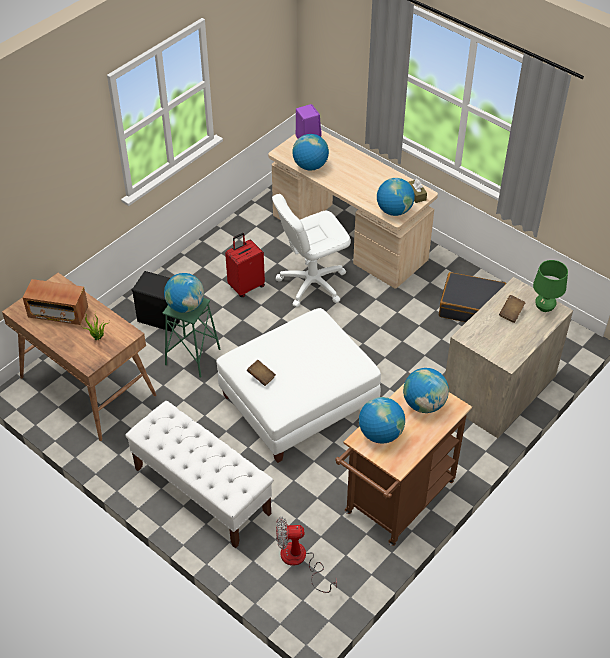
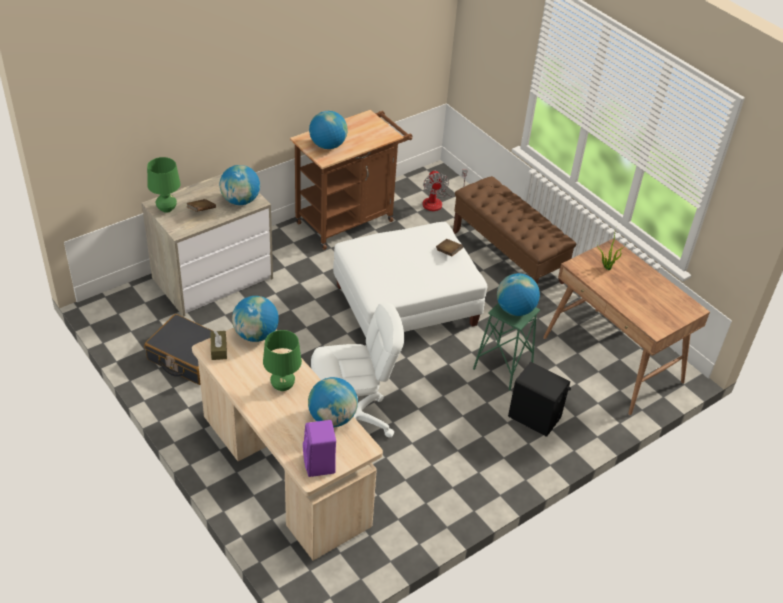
camera: 170 degrees left, 5 degrees down
(58, 313) = (650, 298): radio -> none
(201, 491) = (507, 257): white bench -> brown bench
(246, 286) = (430, 434): red suitcase -> none
(300, 561) = (437, 201): fan -> fan turned 75 degrees clockwise
(355, 179) = (283, 386): none -> green table lamp
(380, 434) = (372, 135): globe -> globe (240, 201)

